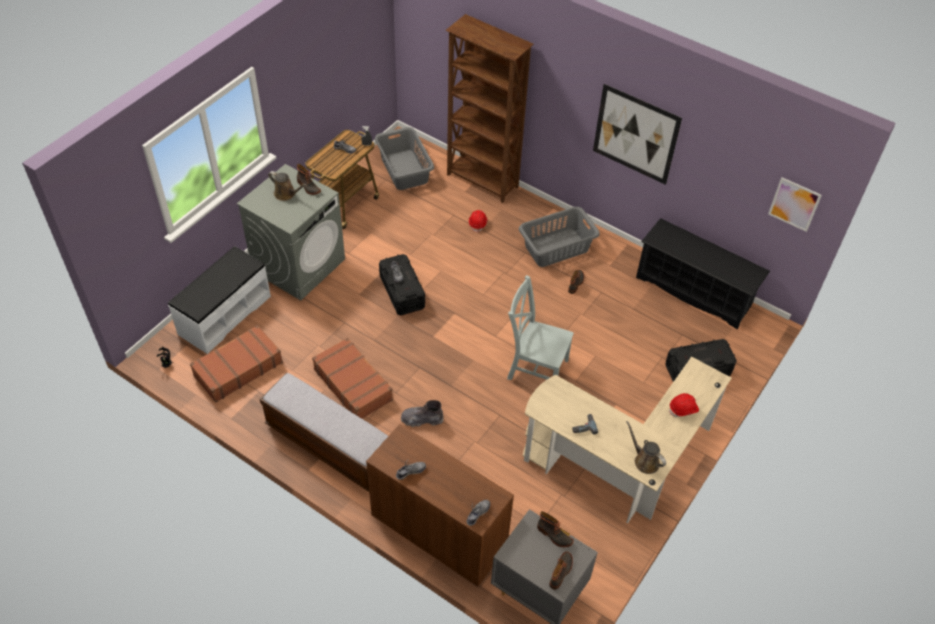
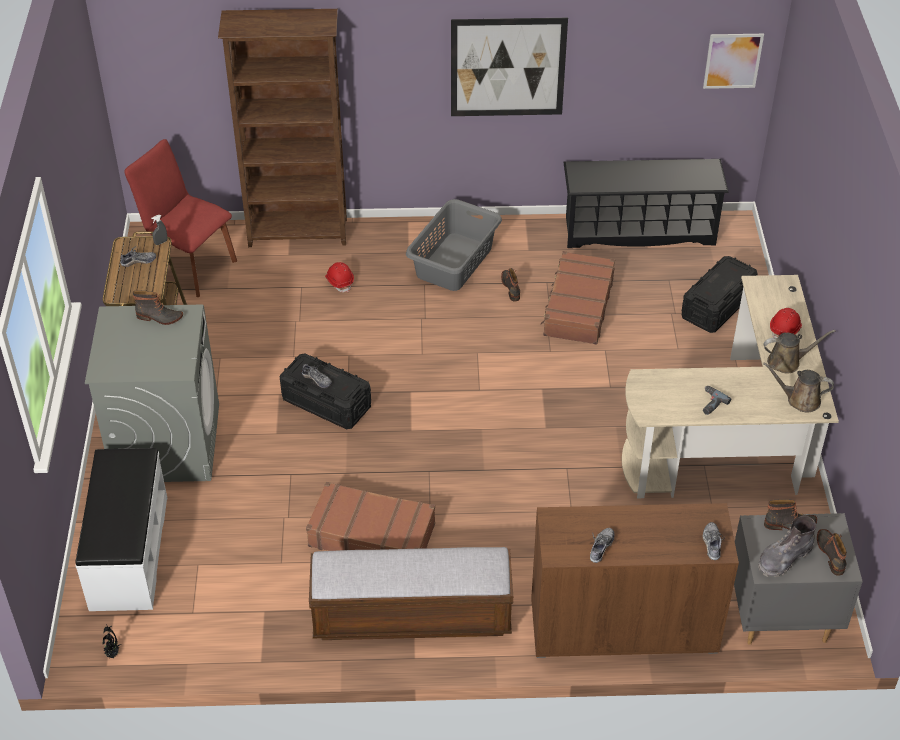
camera: 35 degrees left, 5 degrees down
(238, 369) = (211, 602): brown suitcase -> brown suitcase (577, 307)
(286, 194) = (139, 339): brown watering can -> brown watering can (787, 362)
(404, 169) = (190, 266): grey laundry basket -> red chair
(421, 419) = (488, 524): grey boot -> grey boot (784, 558)
(535, 368) = (555, 398): grey chair -> none

